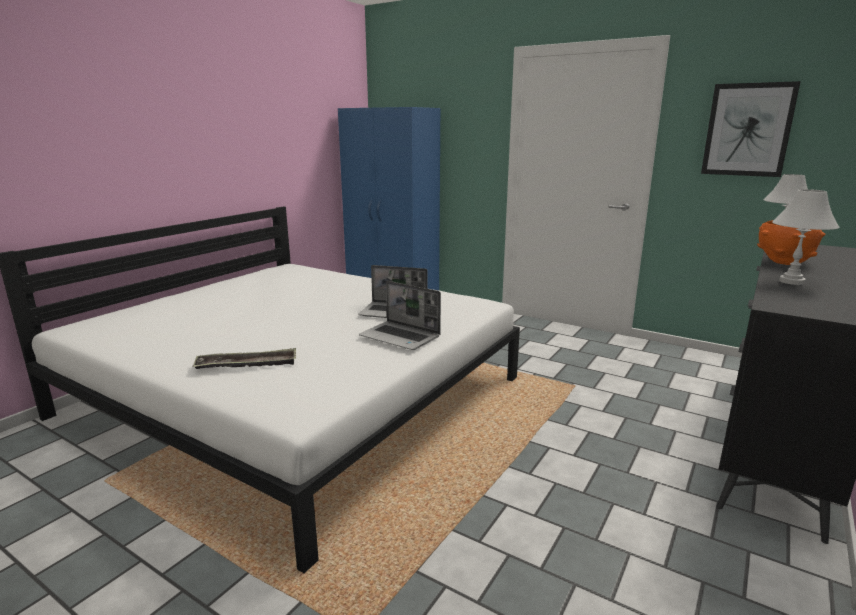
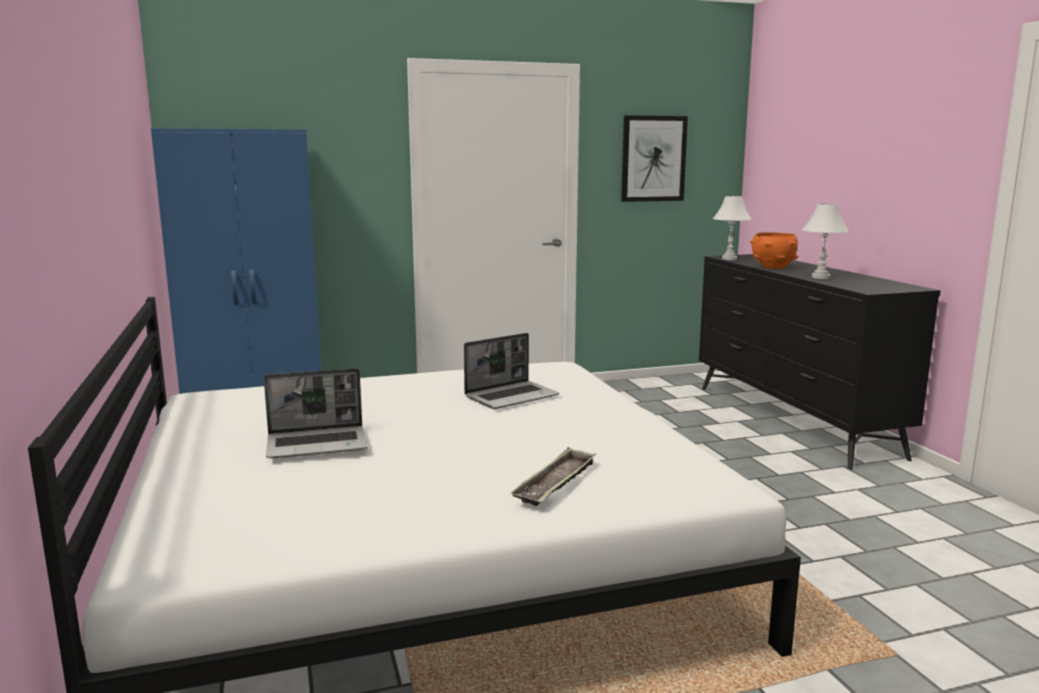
camera: 50 degrees left, 5 degrees down
(401, 337) = (592, 410): laptop -> laptop (318, 444)

